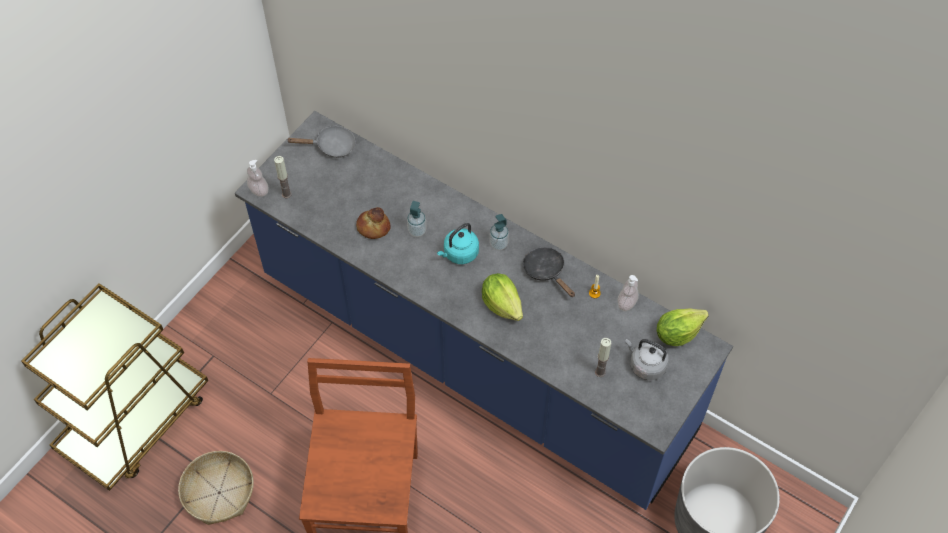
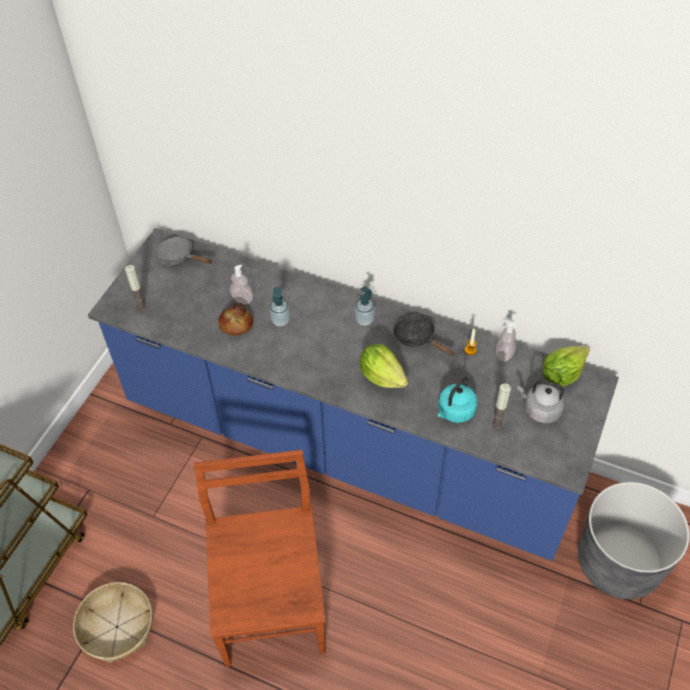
camera: 10 degrees left, 5 degrees down
(259, 190) = (112, 308): soap dispenser -> soap dispenser (242, 299)
(331, 146) = (178, 257): grey frying pan -> grey frying pan turned 135 degrees counterclockwise
(459, 254) = (327, 335): turquoise kettle -> turquoise kettle (455, 412)

